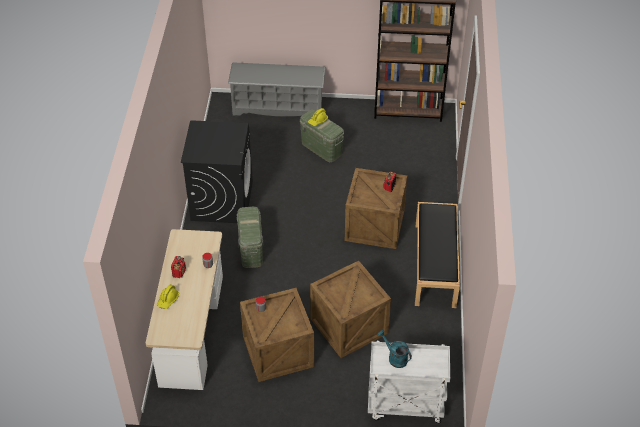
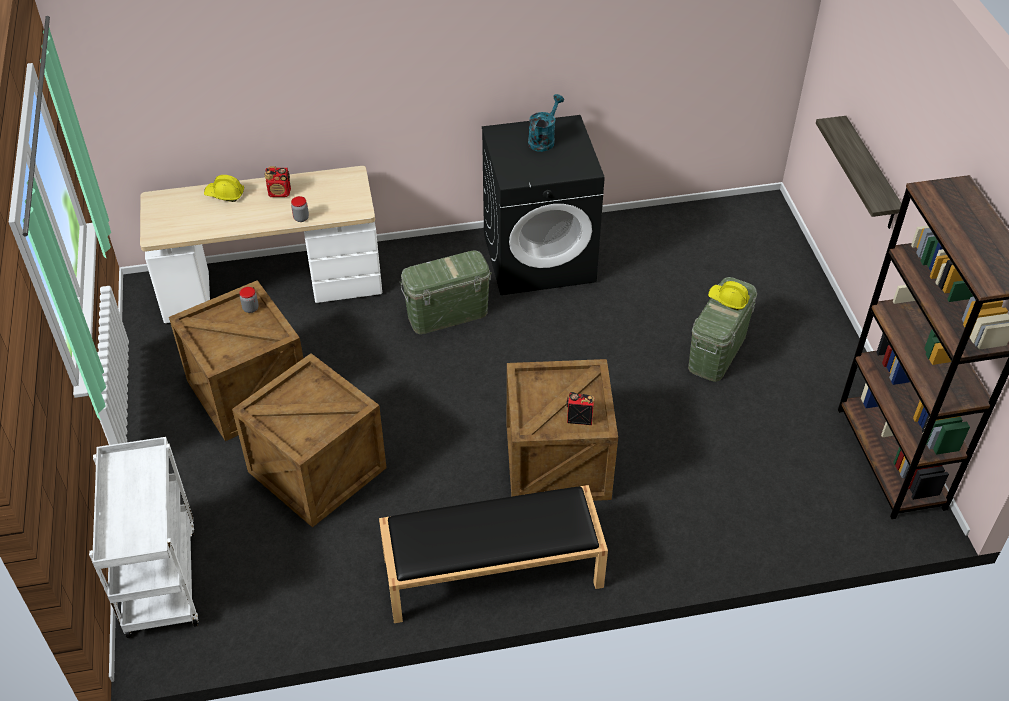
camera: 75 degrees right, 0 degrees up
(278, 107) = (790, 274): grey shoe rack -> none
(299, 29) = (870, 175): none -> shelf
(394, 357) = (142, 479): turquoise watering can -> turquoise watering can (543, 139)

